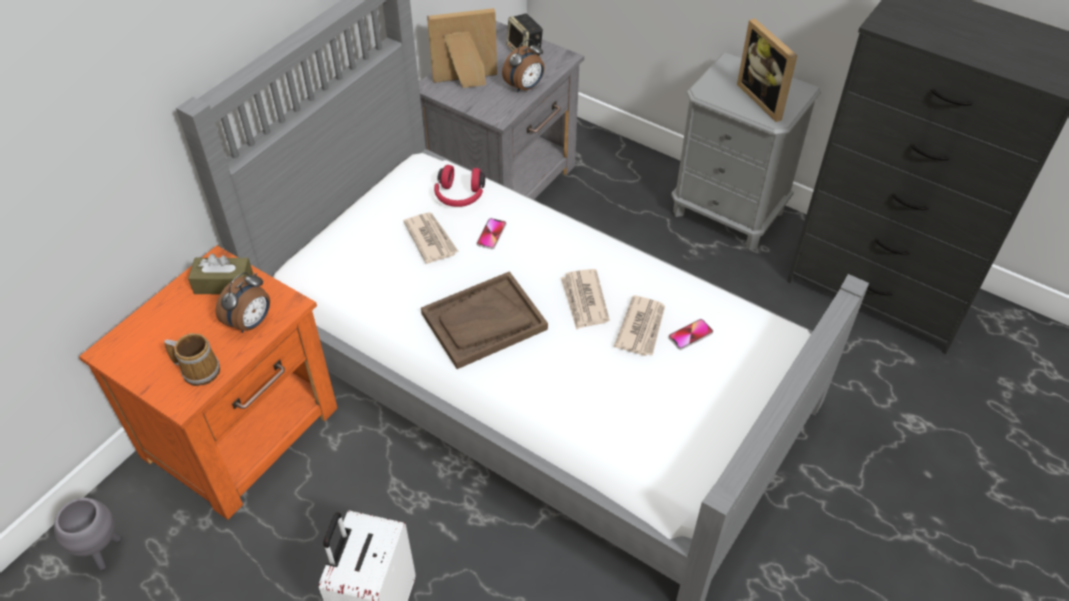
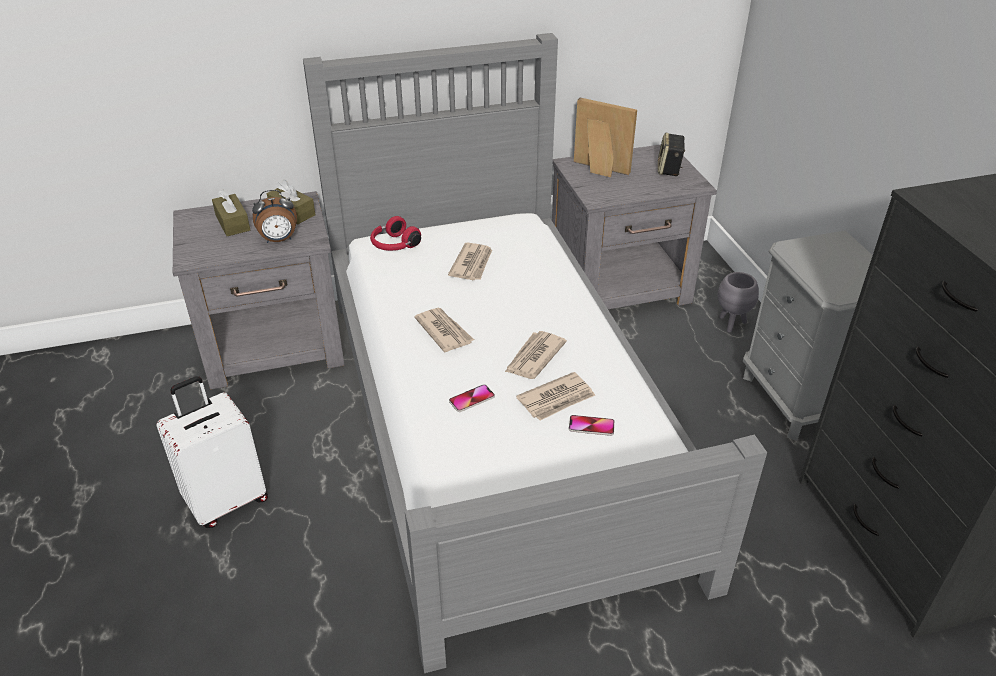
camera: 40 degrees right, 10 degrees down
(102, 552) = (132, 364): grey planter -> grey planter (731, 324)
(173, 332) = (232, 223): none -> brown tissue box
(199, 369) = (219, 249): mug -> none
(244, 431) = (276, 346): orange nightstand -> grey nightstand
(459, 196) = (525, 248): red headphones -> red headphones (394, 245)
(484, 322) = (444, 331): brown tray -> newspaper
(491, 234) = (518, 282): phone -> phone (472, 399)
(525, 87) = (640, 191): alarm clock -> none
(765, 99) = (841, 277): picture frame -> none

